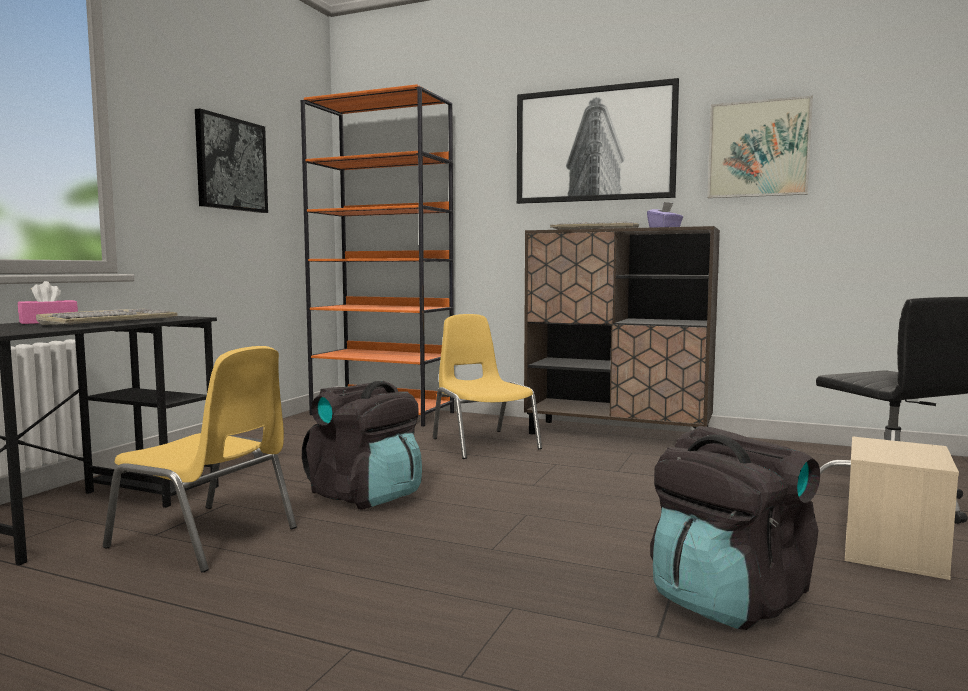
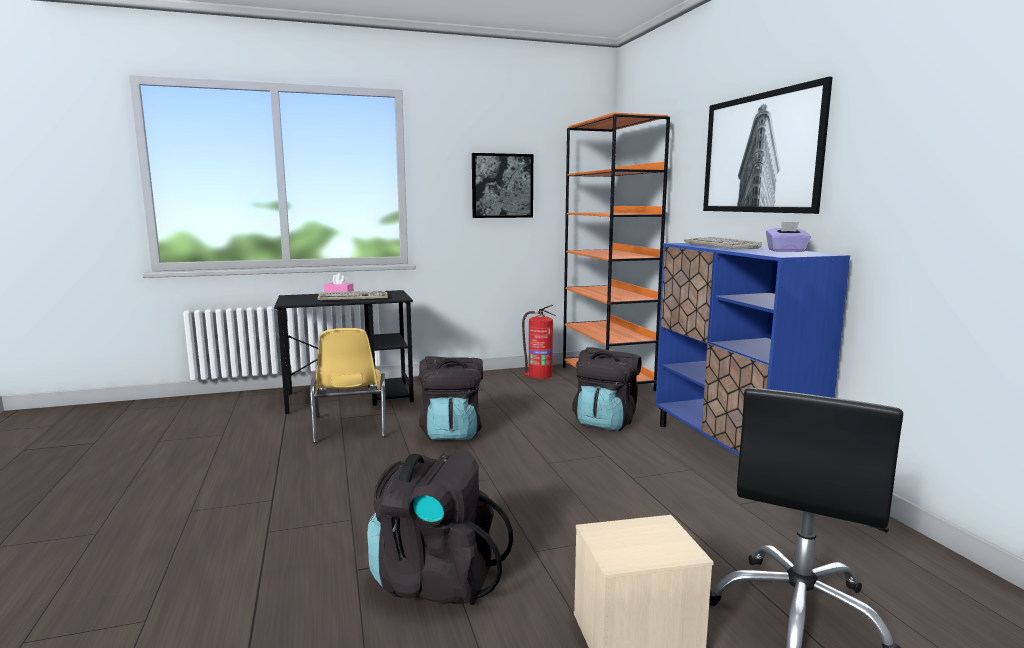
camera: 50 degrees right, 5 degrees up
(305, 426) = (539, 375): none -> fire extinguisher
(483, 443) = (605, 422): yellow chair -> black backpack
(618, 435) = (730, 451): brown cabinet -> blue cabinet
(758, 149) = (901, 158): picture -> none

